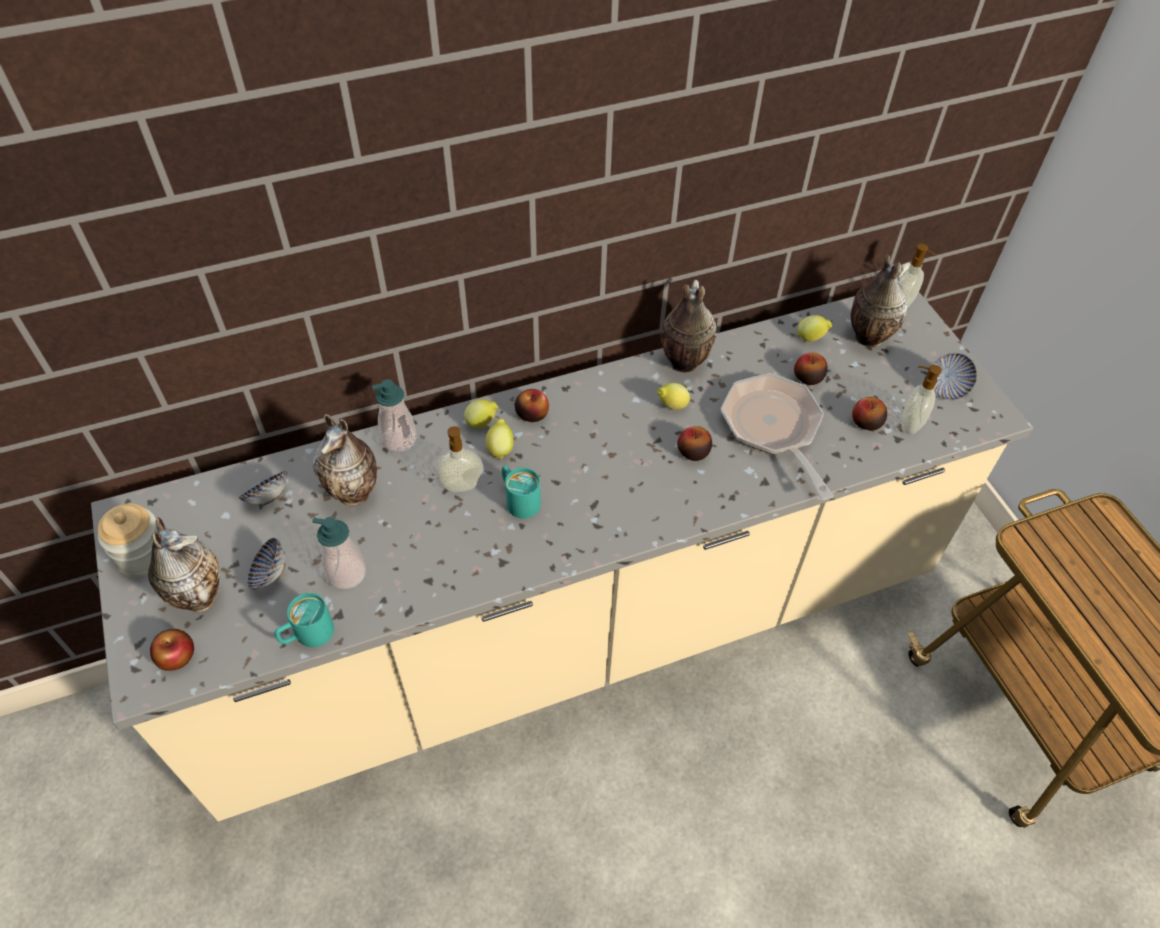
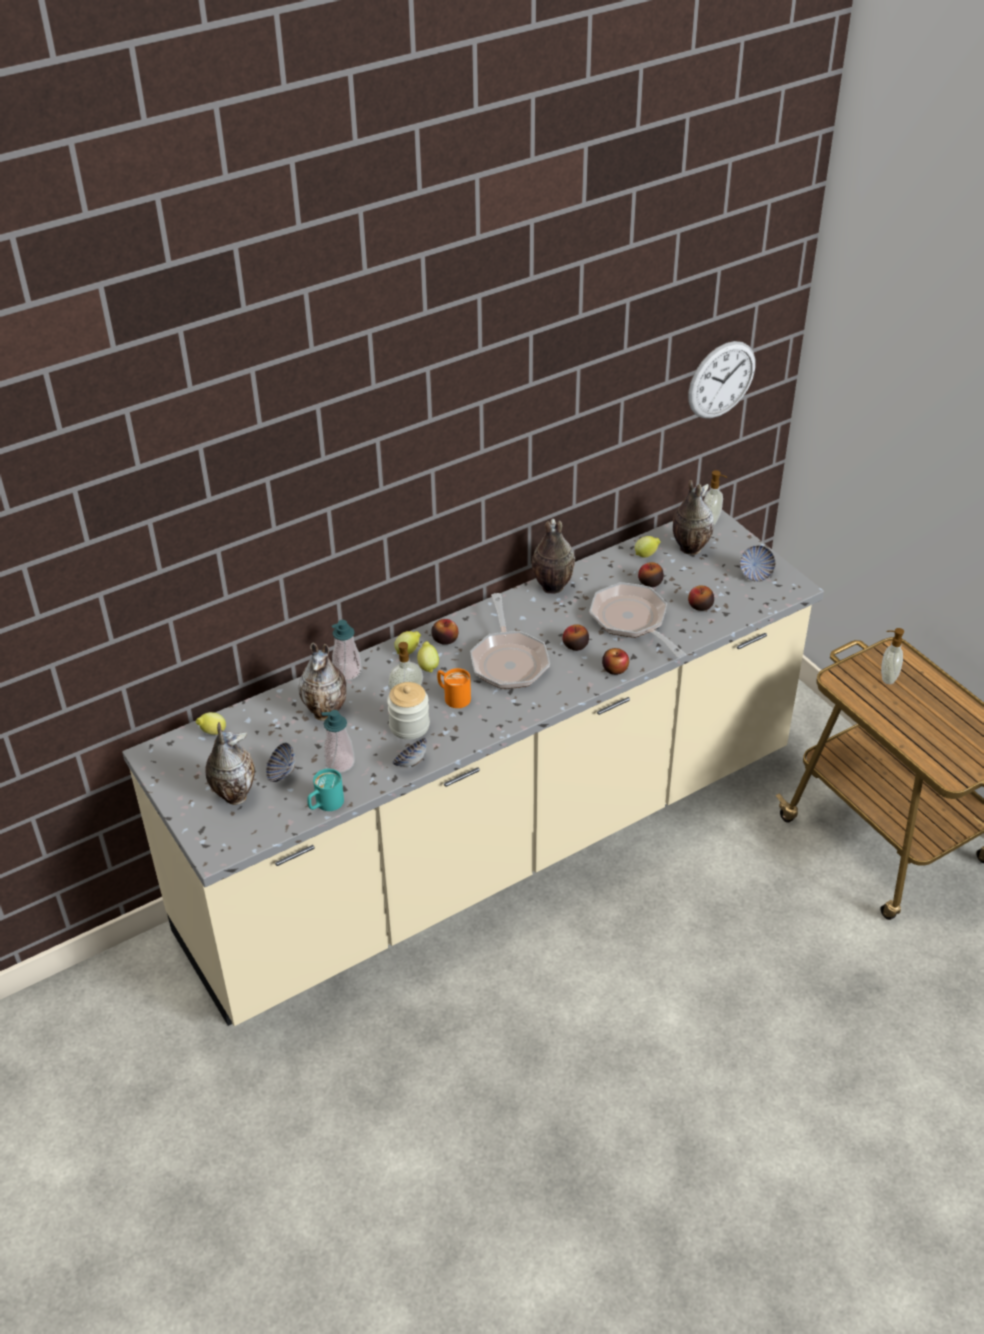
camera: 10 degrees left, 10 degrees down
(144, 556) = (181, 777): jar -> jar (409, 726)
(177, 656) = (233, 833): apple -> apple (615, 669)
(268, 497) = (260, 725): bowl -> bowl (410, 762)
(518, 499) = (453, 696): turquoise mug -> orange mug
(603, 459) = (508, 660): none -> frying pan
(671, 406) = (551, 617): lemon -> lemon (212, 732)
(909, 424) = (732, 602): soap dispenser -> soap dispenser (887, 677)
(958, 124) = (721, 380): none -> wall clock

